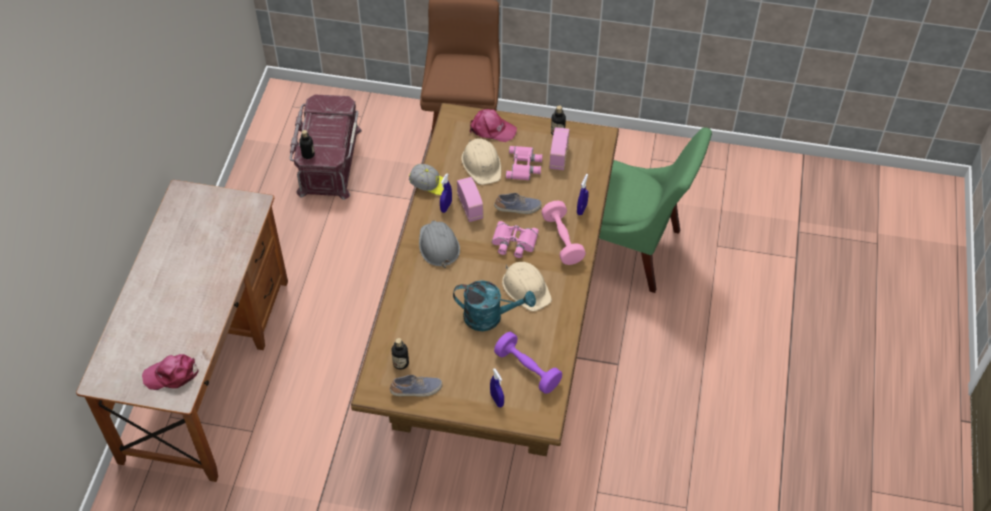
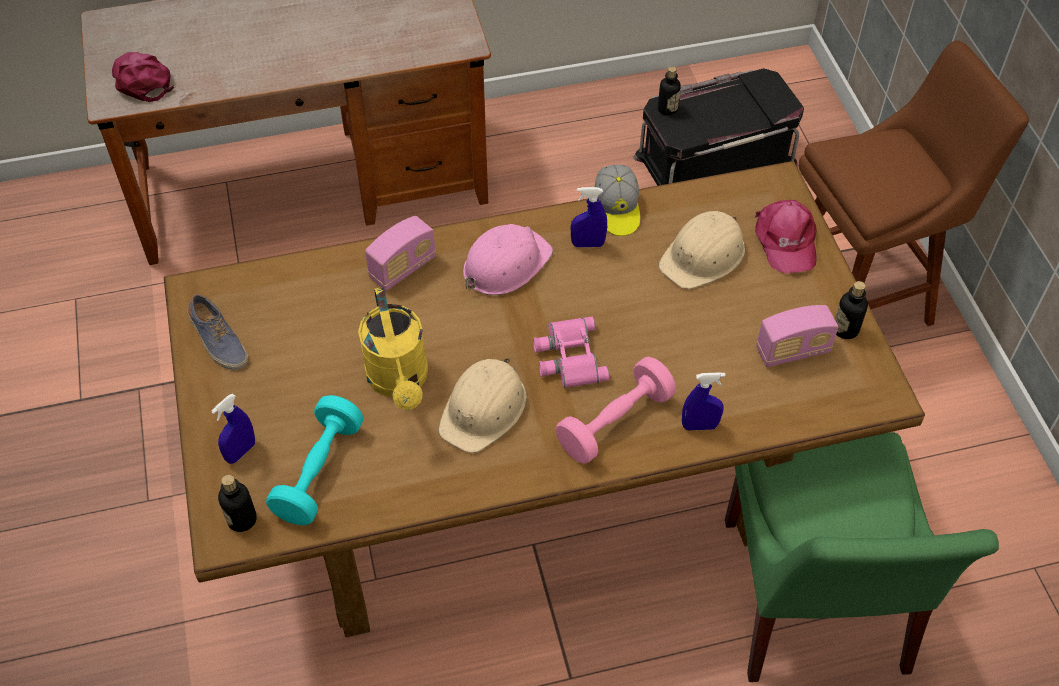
camera: 65 degrees right, 0 degrees up
(328, 160) = (714, 159): red storage box -> black storage box
(401, 363) = (260, 304): bottle -> bottle (242, 519)
(438, 246) = (505, 264): grey hard hat -> pink hard hat
(470, 207) = (605, 274): radio -> radio (403, 268)
(490, 317) = (400, 382): turquoise watering can -> yellow watering can
(518, 208) = (643, 336): shoe -> none
(524, 166) = (739, 311): pink binoculars -> none
(527, 369) = (319, 472): purple dumbbell -> turquoise dumbbell

